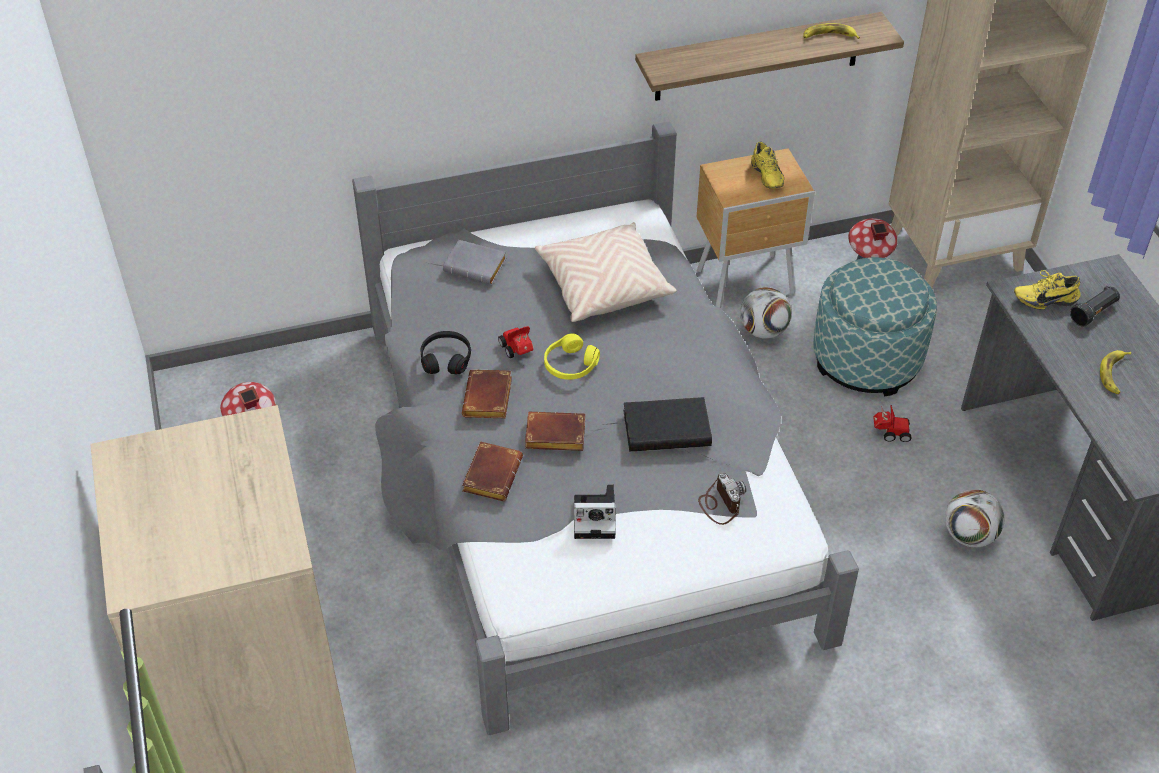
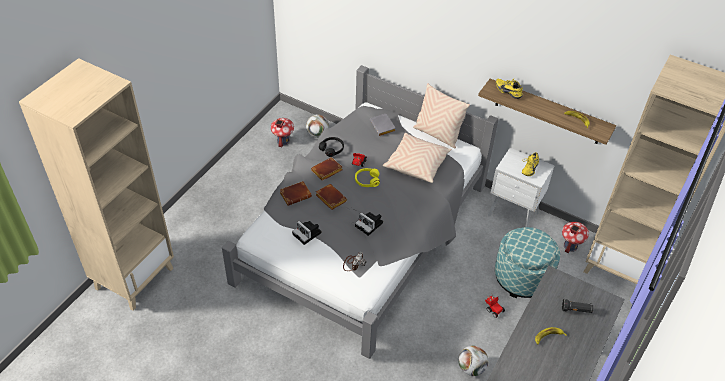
camera: 45 degrees right, 0 degrees up
(567, 221) = (437, 134): none -> beige pillow
(667, 427) = (370, 225): black book -> camera
(748, 282) = (513, 215): brown nightstand -> white nightstand
(763, 331) = (495, 236): football -> football (317, 134)
(1044, 299) = (563, 289): yellow shoe -> yellow shoe (509, 91)

